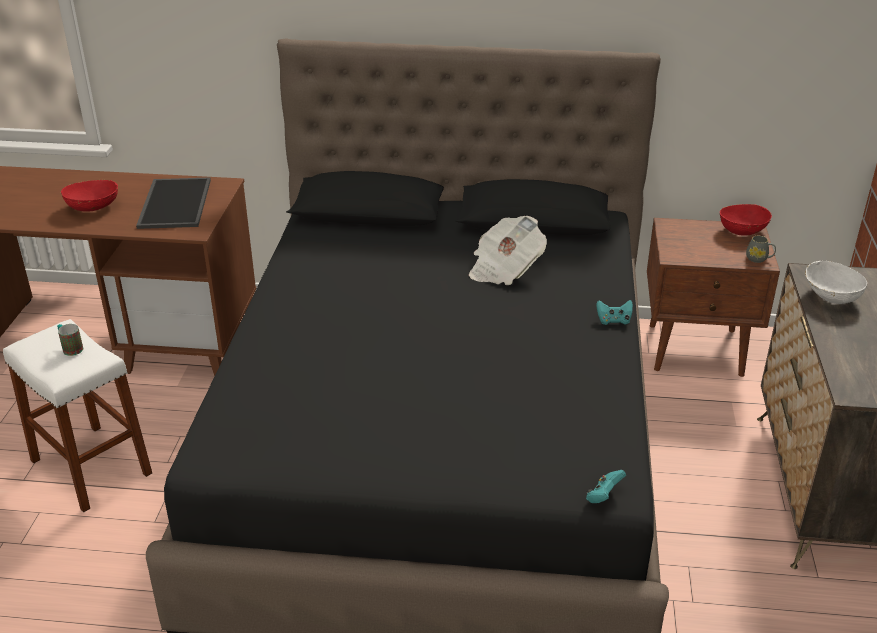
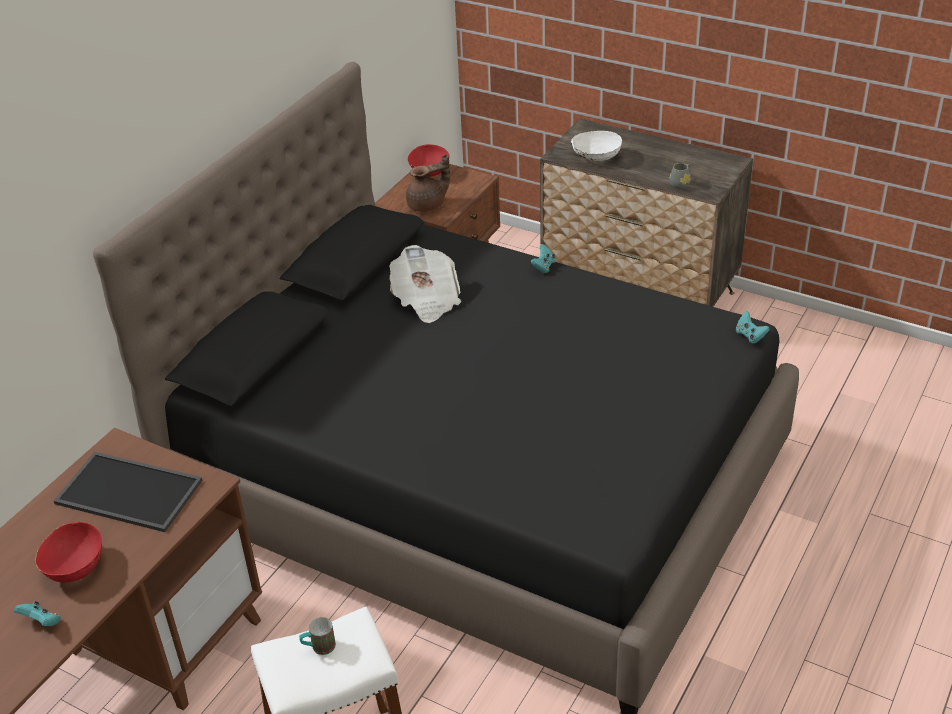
camera: 65 degrees left, 5 degrees up
(38, 212) = (42, 622): none -> turquoise game controller
(685, 245) = (428, 205): none -> brown teapot
(759, 259) = (476, 179): grey mug -> grey mug (681, 184)

